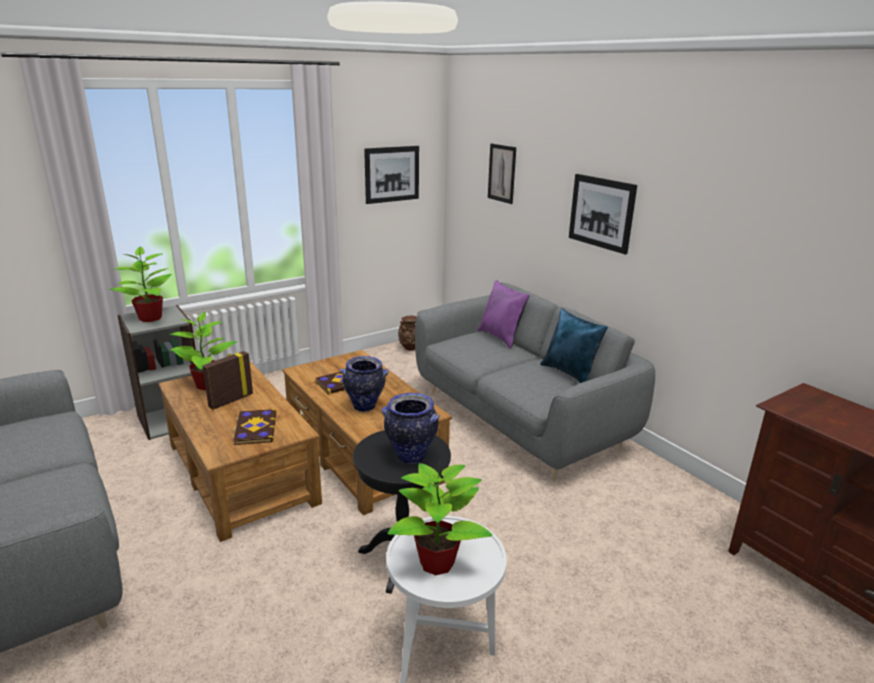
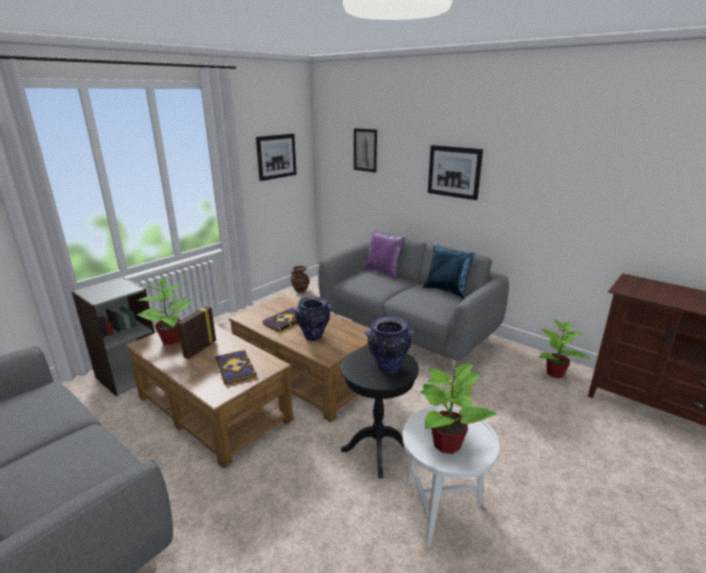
camera: 15 degrees left, 0 degrees up
(150, 318) = (105, 290): potted plant -> potted plant (555, 373)

